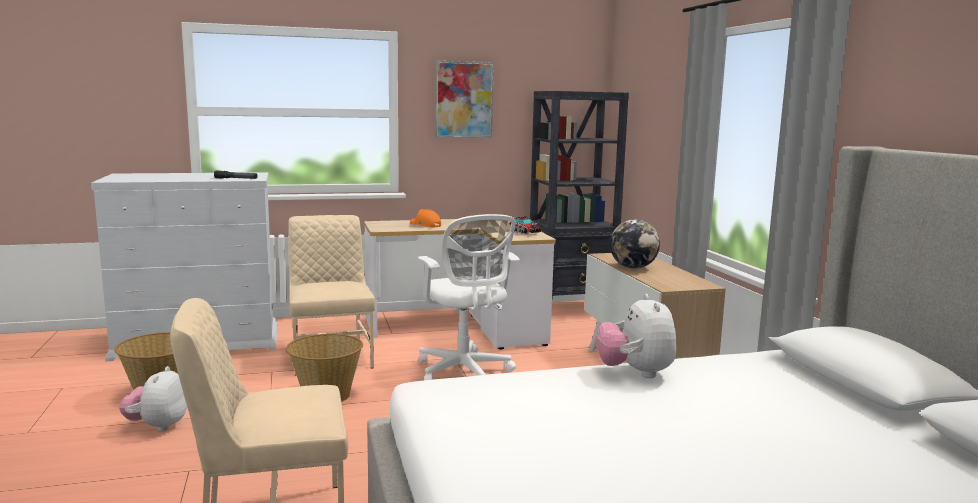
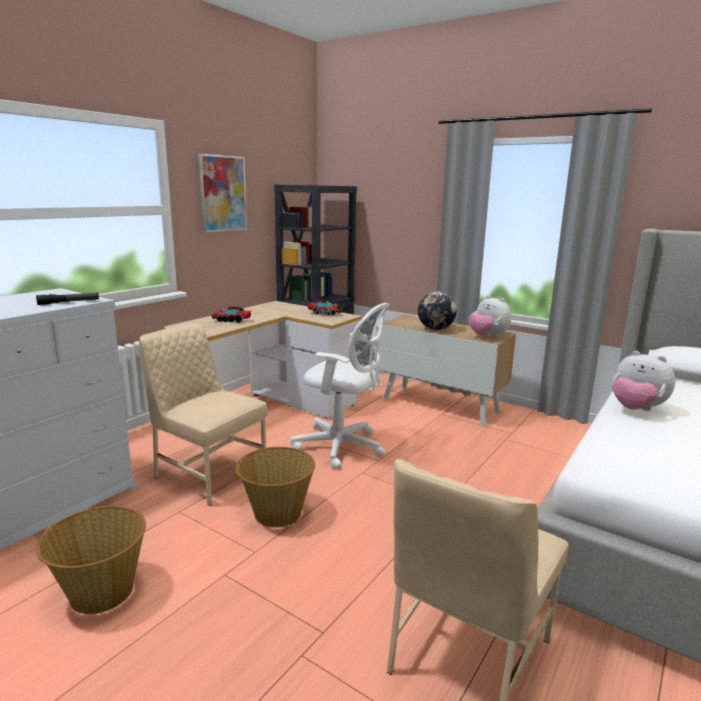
camera: 40 degrees left, 5 degrees up
(157, 426) = (172, 629): plush toy -> plush toy (487, 336)
(425, 225) = (231, 321): orange cap -> toy truck

